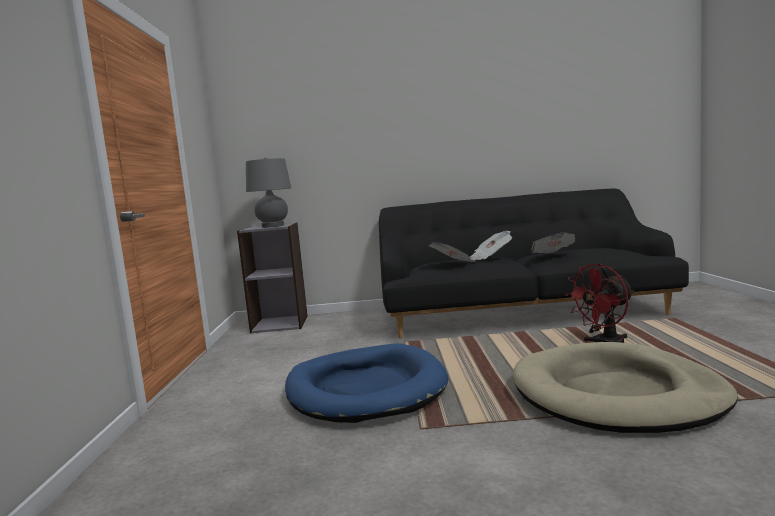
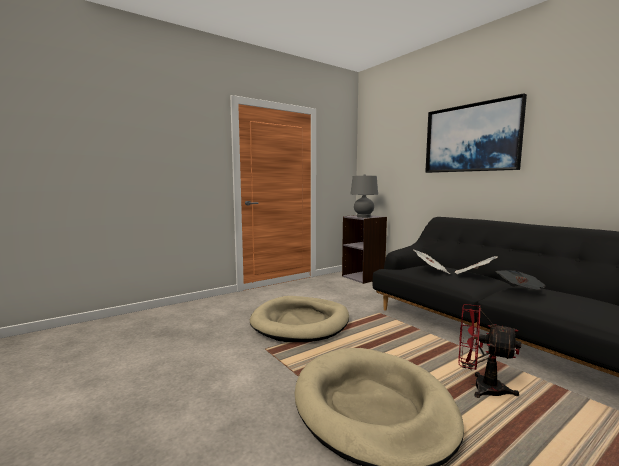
camera: 55 degrees right, 0 degrees up
(365, 389) = (301, 322): blue dog bed -> beige dog bed
(411, 106) = (471, 138): none -> picture

